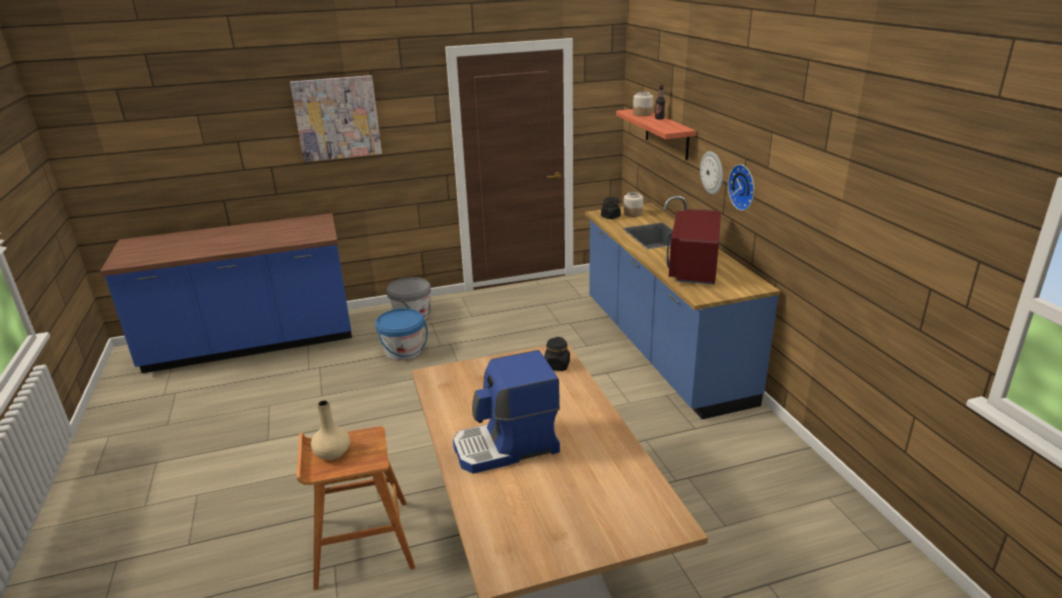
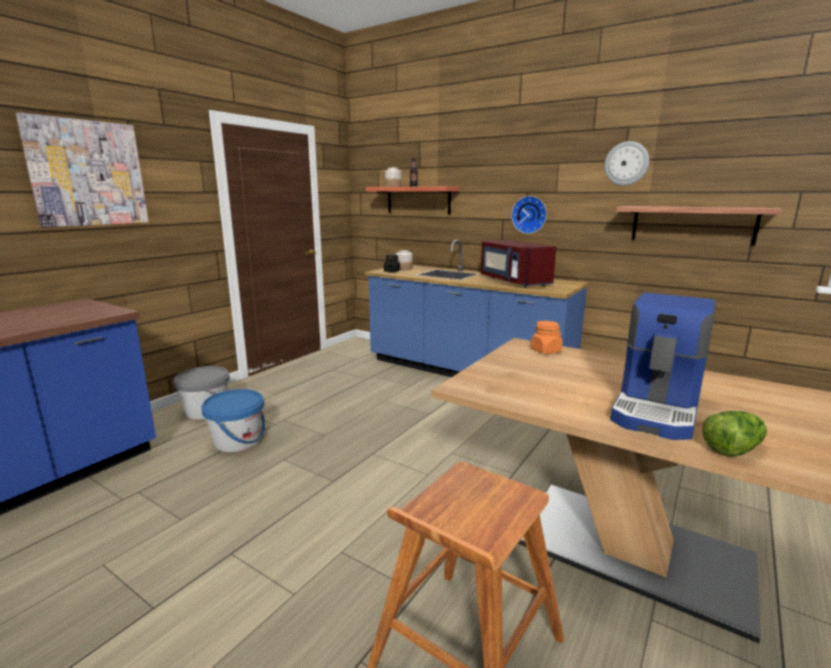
camera: 40 degrees left, 10 degrees down
(333, 453) = (461, 513): beige vase -> none
(481, 490) = (732, 448): none -> lettuce
(557, 365) = (546, 351): black jar -> orange jar
(712, 172) = (486, 215): wall clock -> wall clock (626, 163)
(872, 260) = (692, 224): none -> shelf

